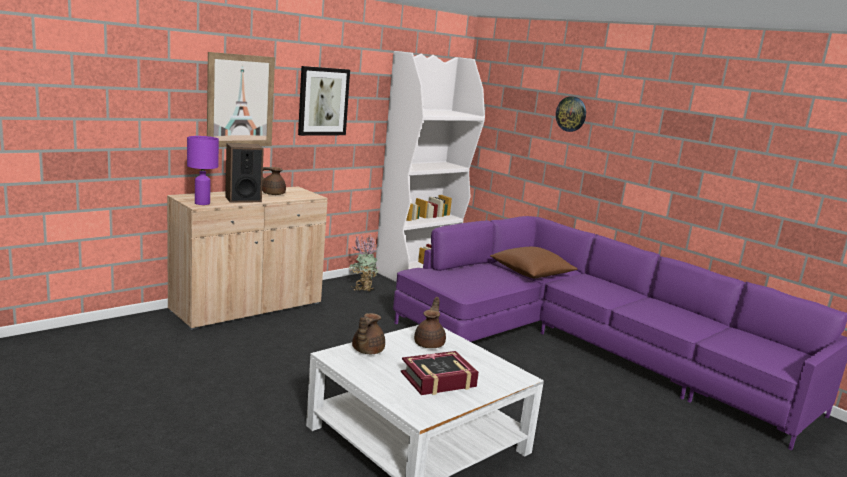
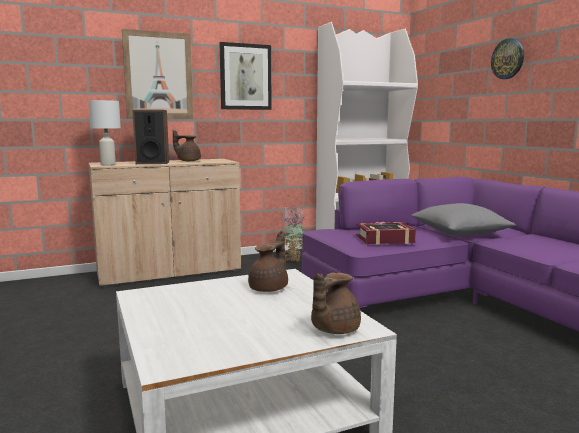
camera: 20 degrees right, 5 degrees down
(202, 203) = (107, 164): purple table lamp -> white table lamp
(366, 351) = (183, 292): brown teapot -> brown teapot (333, 329)
(438, 380) = (240, 325): book -> book (384, 239)
(531, 273) = (459, 233): brown pillow -> grey pillow

